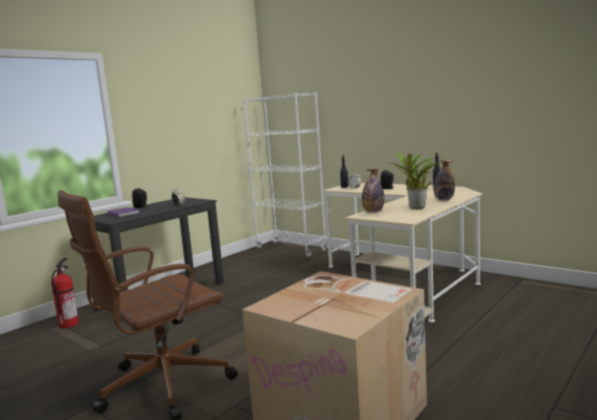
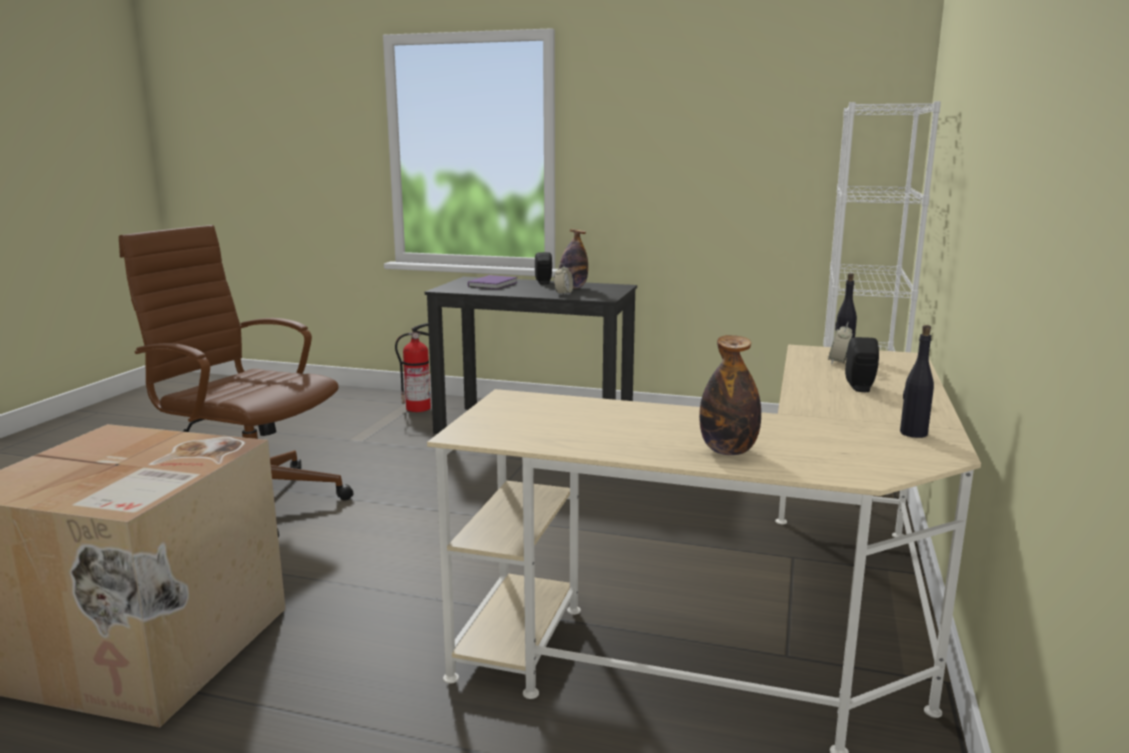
camera: 65 degrees right, 5 degrees up
(373, 211) = (550, 402): bottle -> bottle (573, 288)
(416, 208) = (598, 432): potted plant -> none

